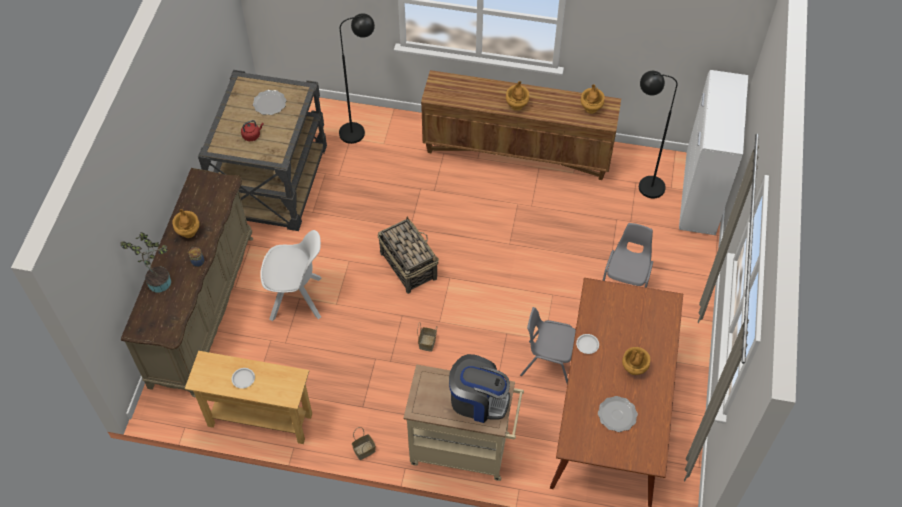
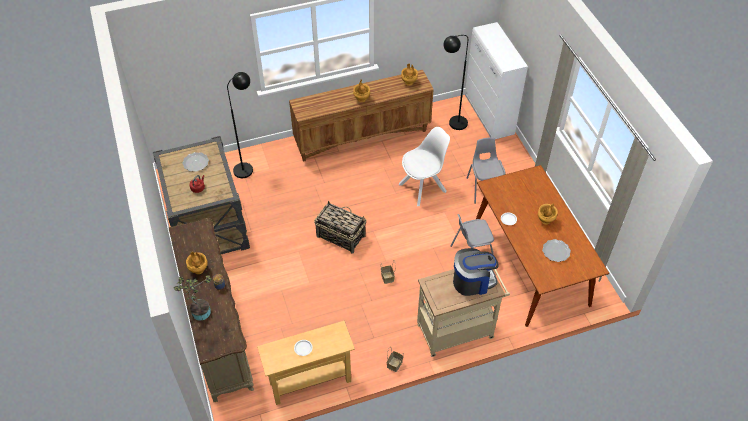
camera: 30 degrees left, 5 degrees down
(297, 298) = (280, 291): white chair -> white chair (423, 187)

